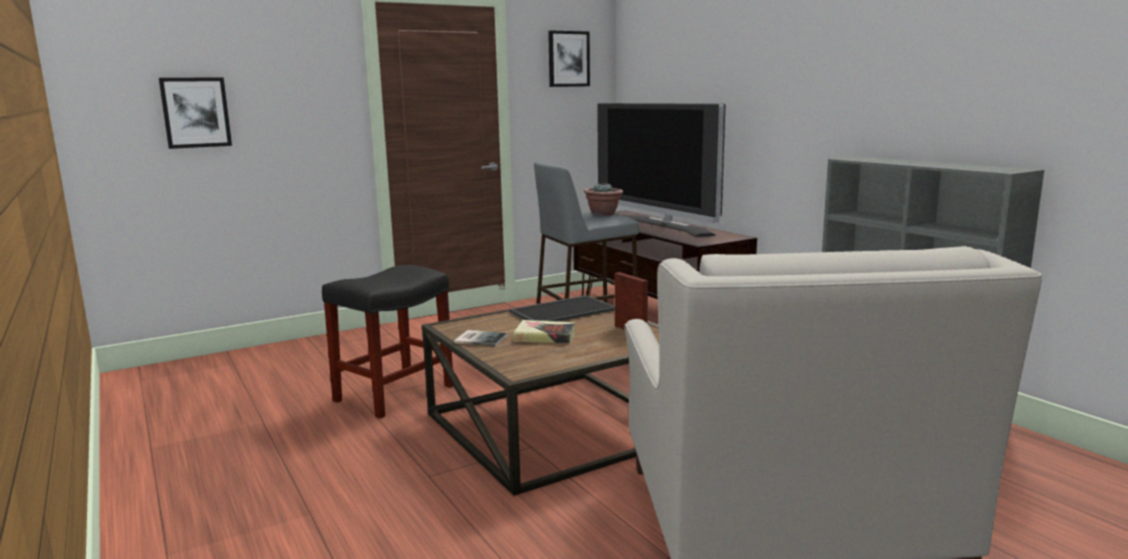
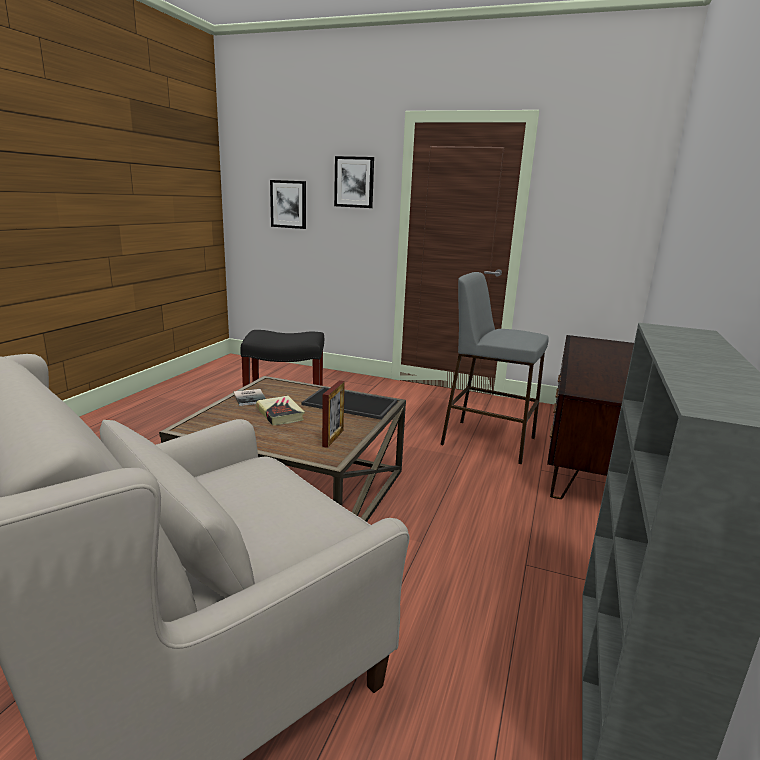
camera: 50 degrees right, 5 degrees up
(568, 59) = (604, 175): picture -> picture (354, 182)
(603, 214) = (519, 335): potted plant -> none
(662, 226) = (608, 365): television -> none

